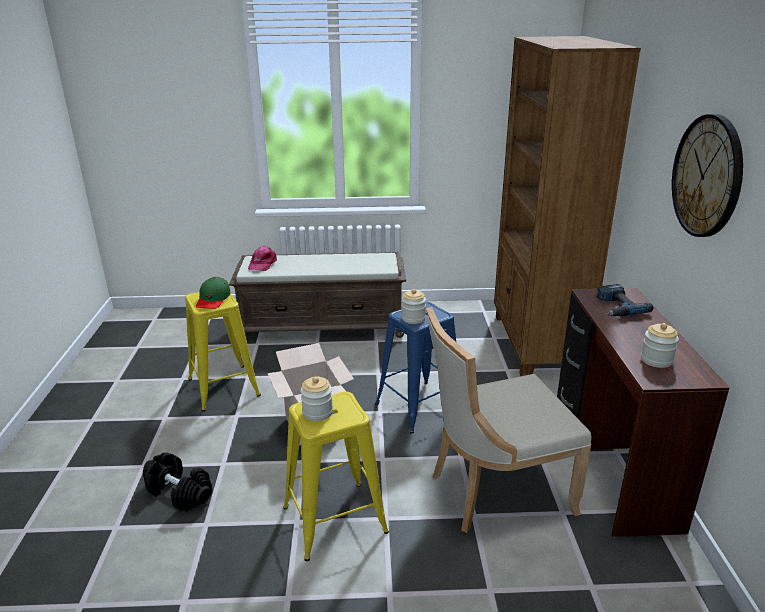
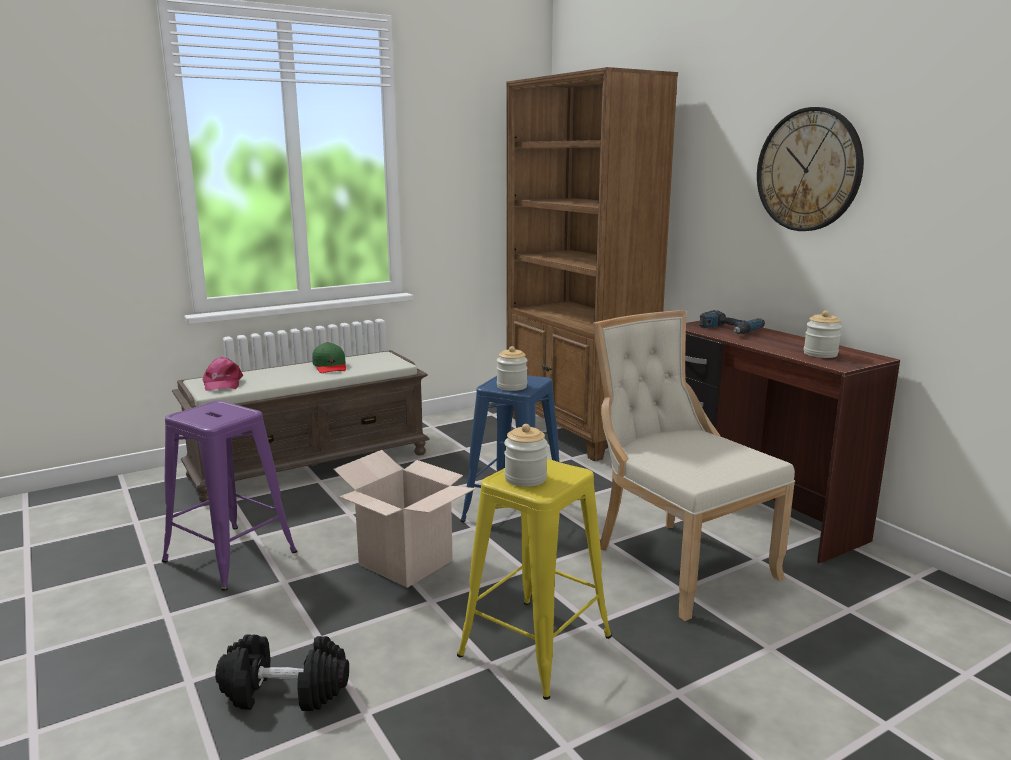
camera: 30 degrees left, 10 degrees down
(213, 299) = (219, 413): green cap -> green cap (330, 366)
(224, 387) = (230, 556): yellow stool -> purple stool
(494, 491) = (676, 562): beige chair -> beige chair turned 105 degrees clockwise

